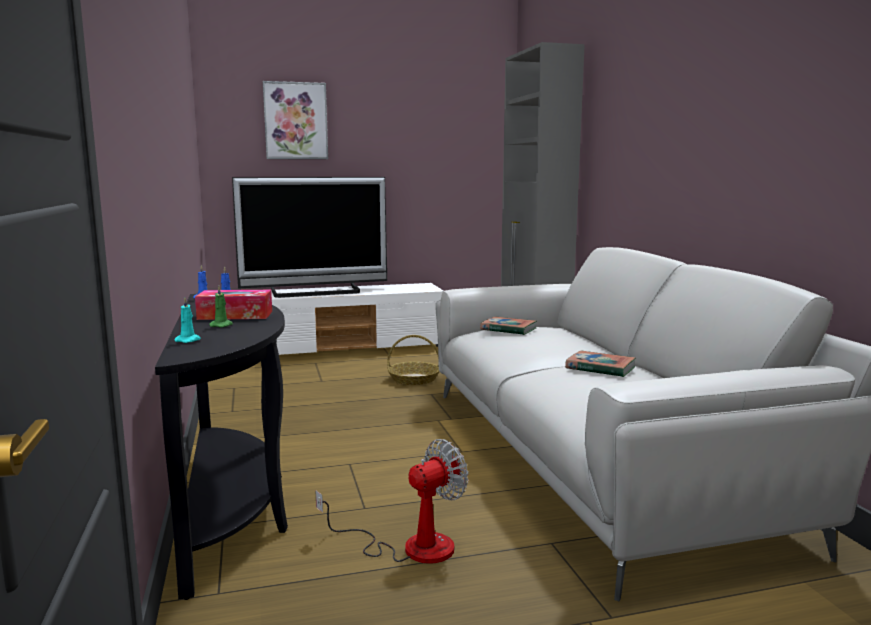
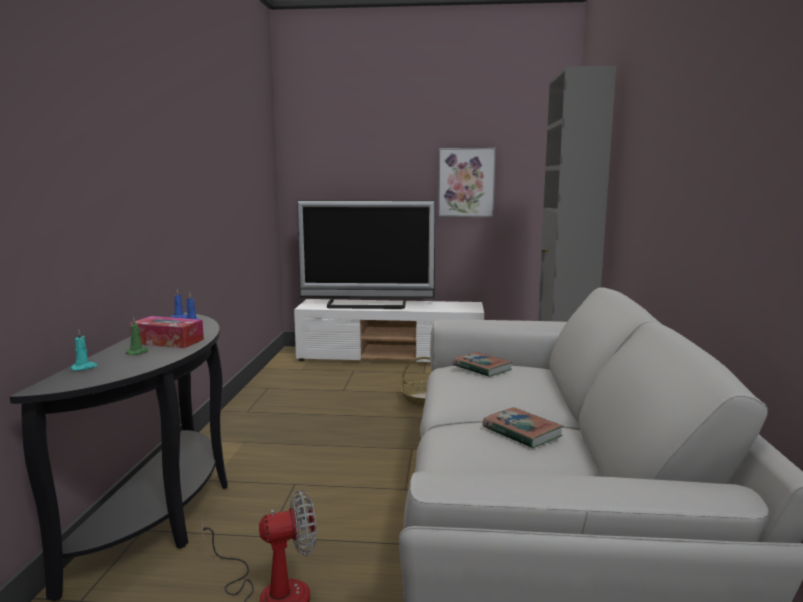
camera: 20 degrees right, 0 degrees up
(295, 121) = (359, 149): picture -> picture (466, 182)

